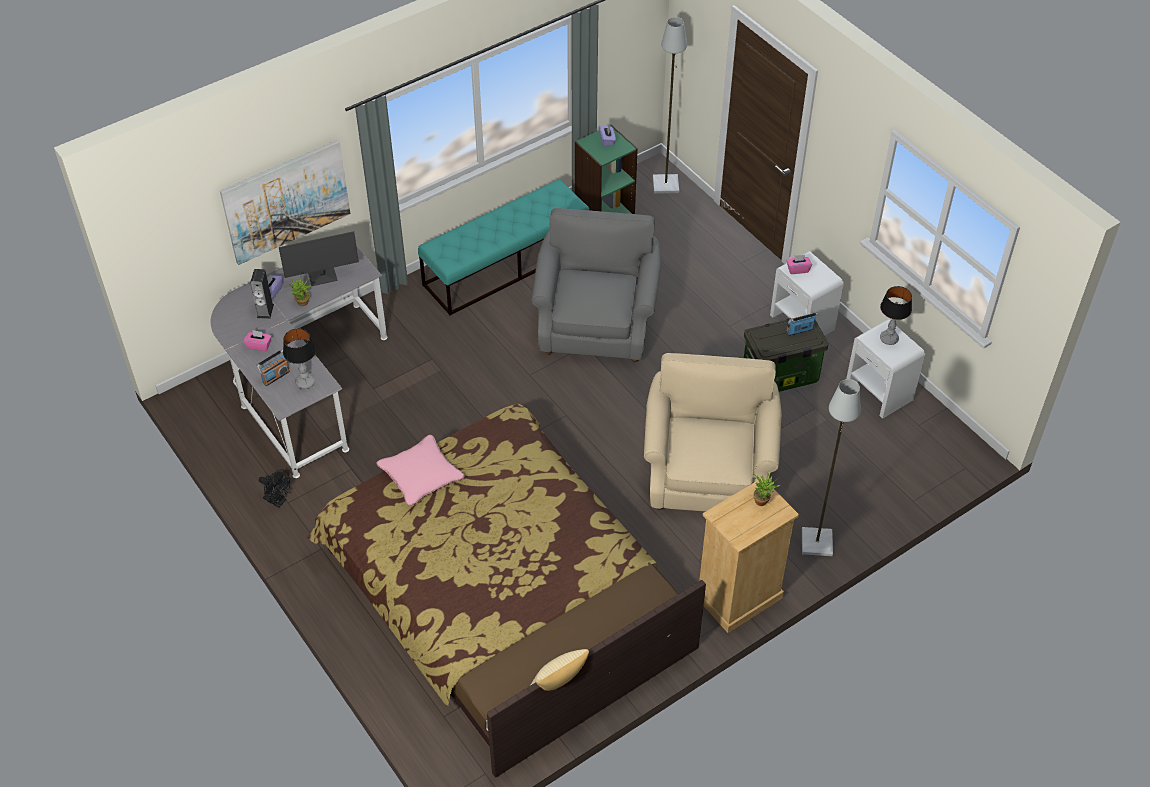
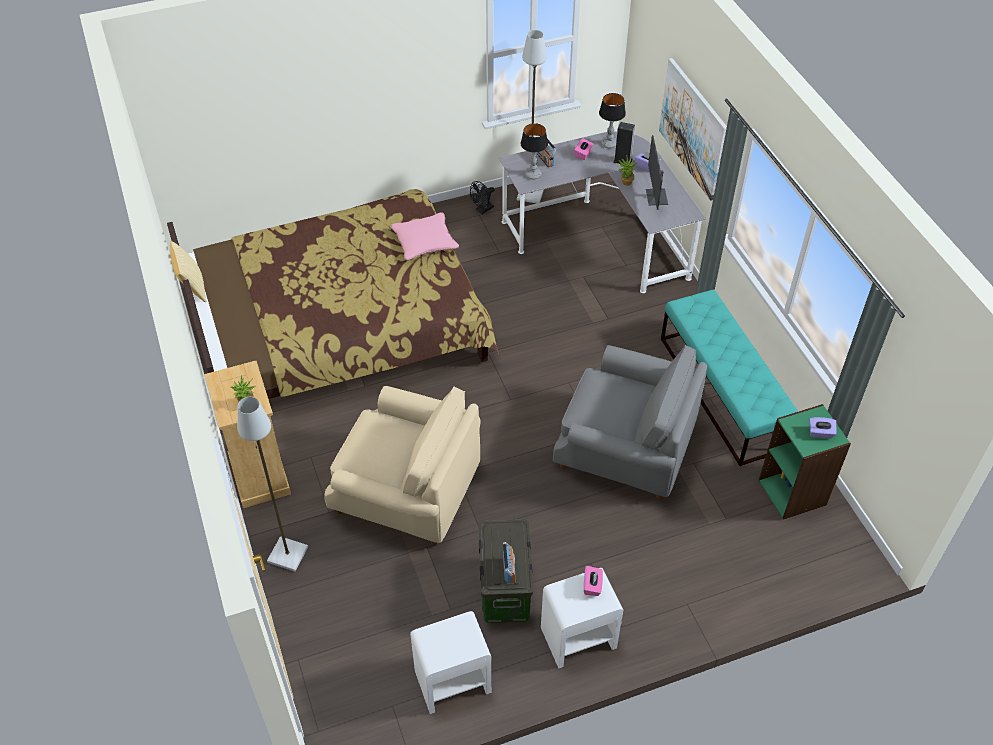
camera: 105 degrees right, 0 degrees up
(666, 184) = (835, 564): grey floor lamp -> grey floor lamp (531, 194)
(888, 339) = (457, 642): table lamp -> table lamp (609, 144)

